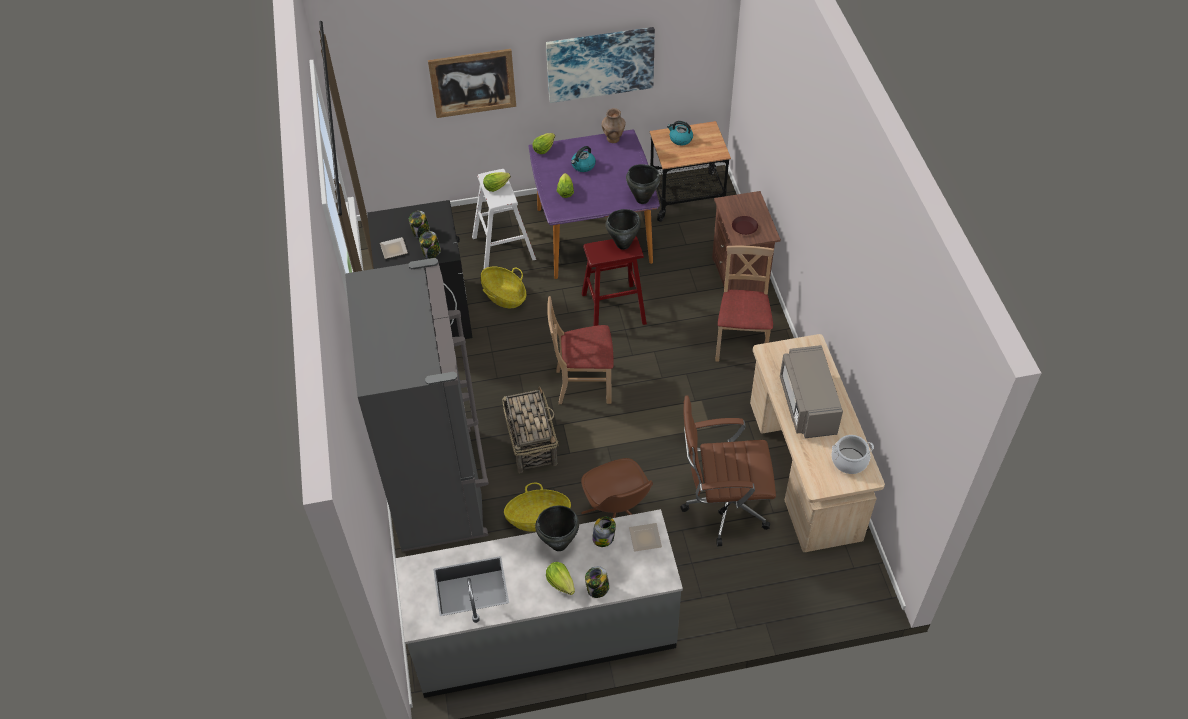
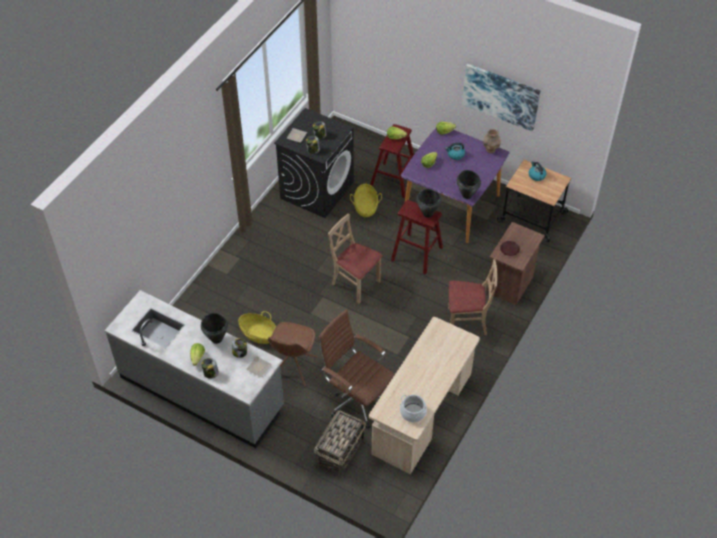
camera: 40 degrees right, 0 degrees up
(440, 486) = (230, 283): grey fridge -> none
(473, 83) = (417, 66): picture -> none
(503, 248) = (394, 180): white stool -> red stool
(531, 442) = (296, 294): basket -> basket (341, 450)
(741, 343) = (467, 322): beige chair -> beige chair turned 45 degrees clockwise
(807, 405) = (425, 368): grey microwave -> none

